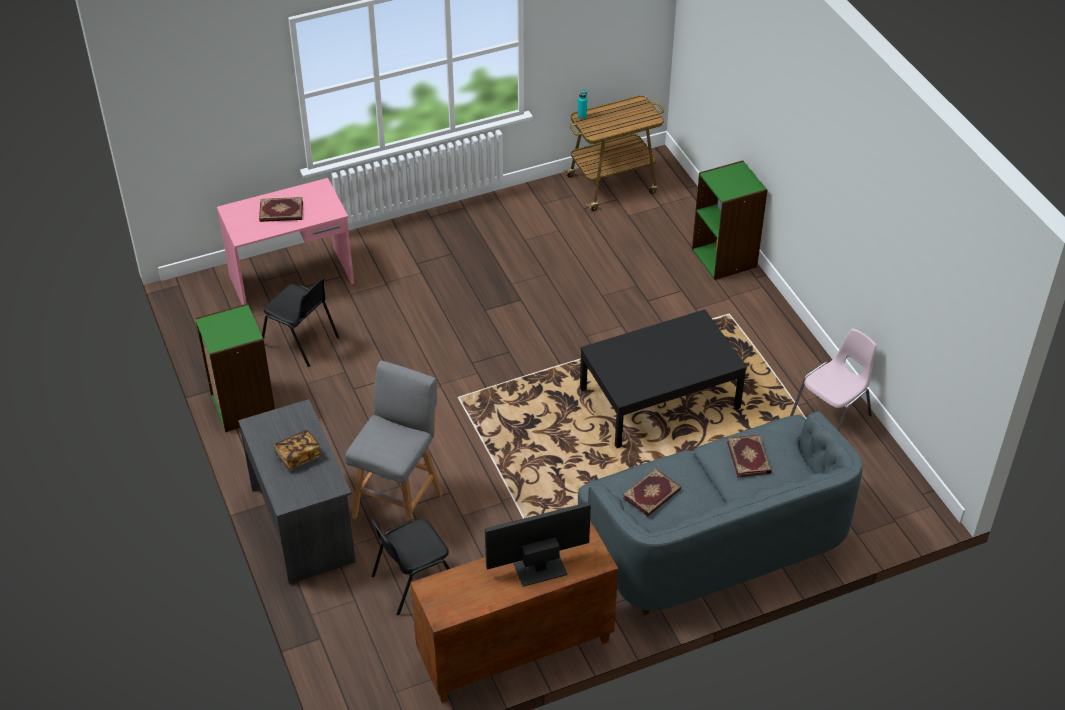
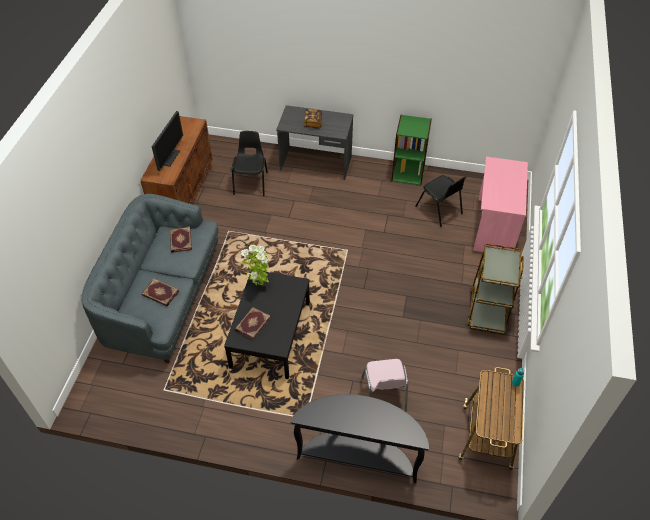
camera: 125 degrees right, 5 degrees up
(281, 212) = (504, 183): book -> book (252, 323)
(301, 341) = (439, 210): black chair -> black chair turned 105 degrees counterclockwise
(399, 503) = (298, 197): grey stool -> none
(443, 238) = (487, 309): none -> brown cart
(634, 386) = (259, 284): none -> potted plant
(725, 258) = (358, 455): green bookcase -> black console table
(832, 416) = (180, 411): pink chair -> pink chair (384, 395)

